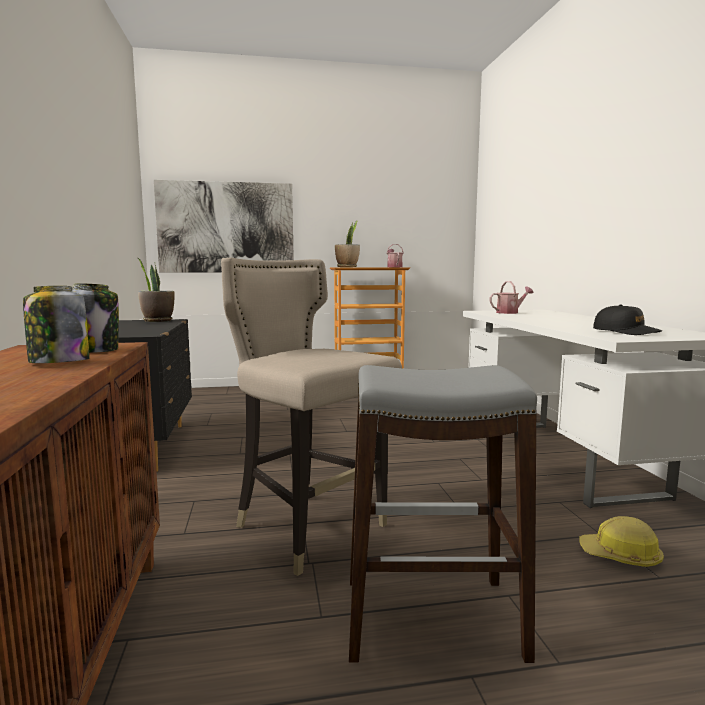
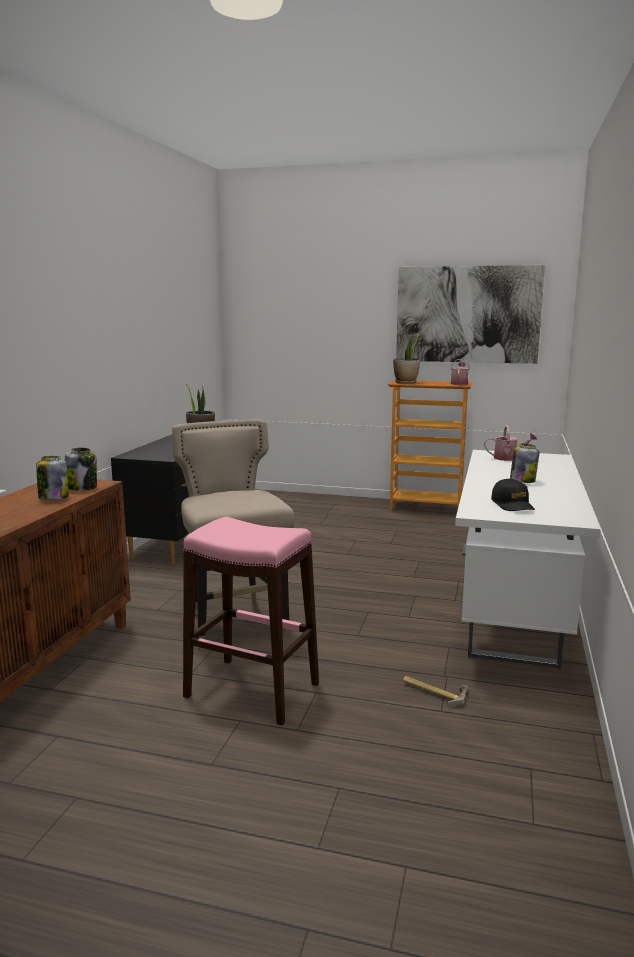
camera: 25 degrees right, 5 degrees up
(226, 227) = (295, 337): picture -> picture (467, 314)
(430, 618) = (251, 690): grey stool -> pink stool
(571, 321) = (522, 480): none -> jar
(620, 556) = (434, 692): hard hat -> hammer

